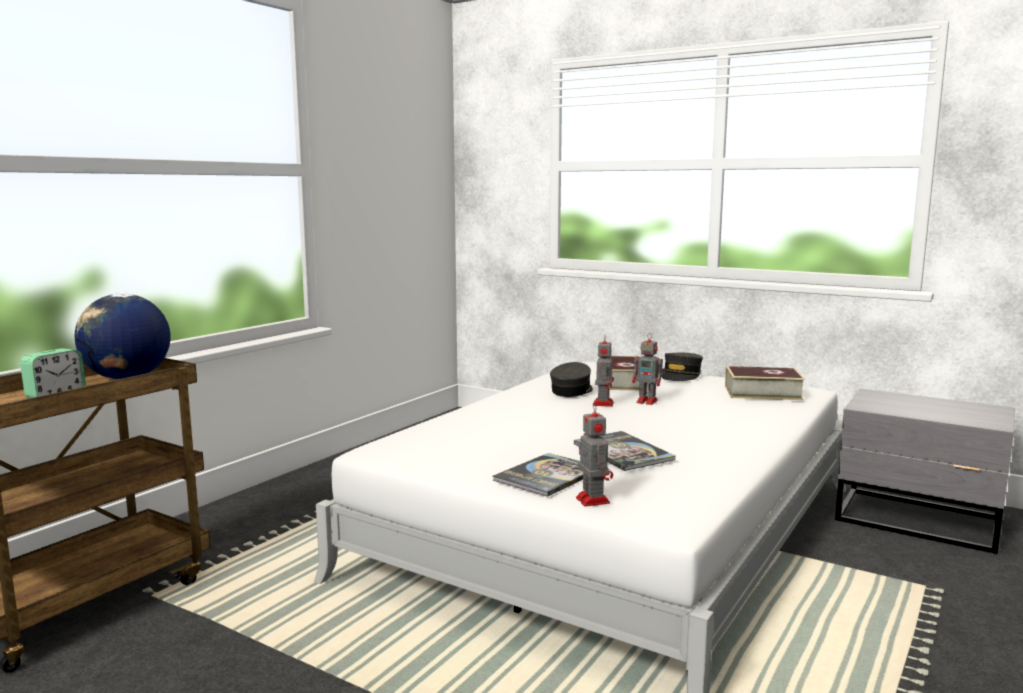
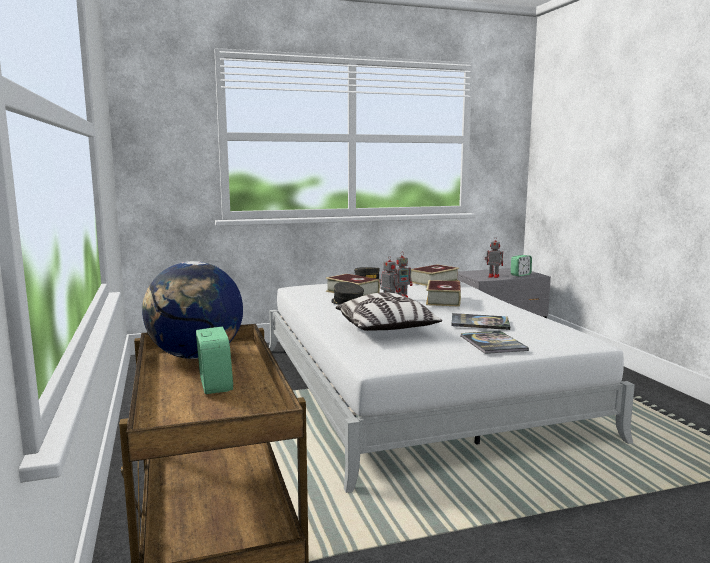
camera: 50 degrees left, 0 degrees up
(503, 426) = (386, 329): none -> pillow
(592, 499) = (542, 345): toy robot -> toy robot (493, 276)
(687, 416) = (443, 300): none -> book
(959, 417) = (520, 275): none -> alarm clock

